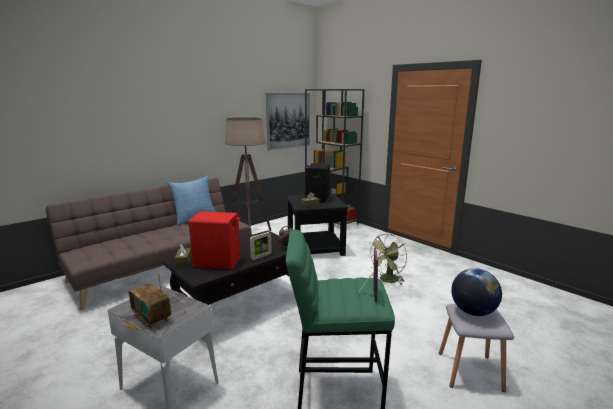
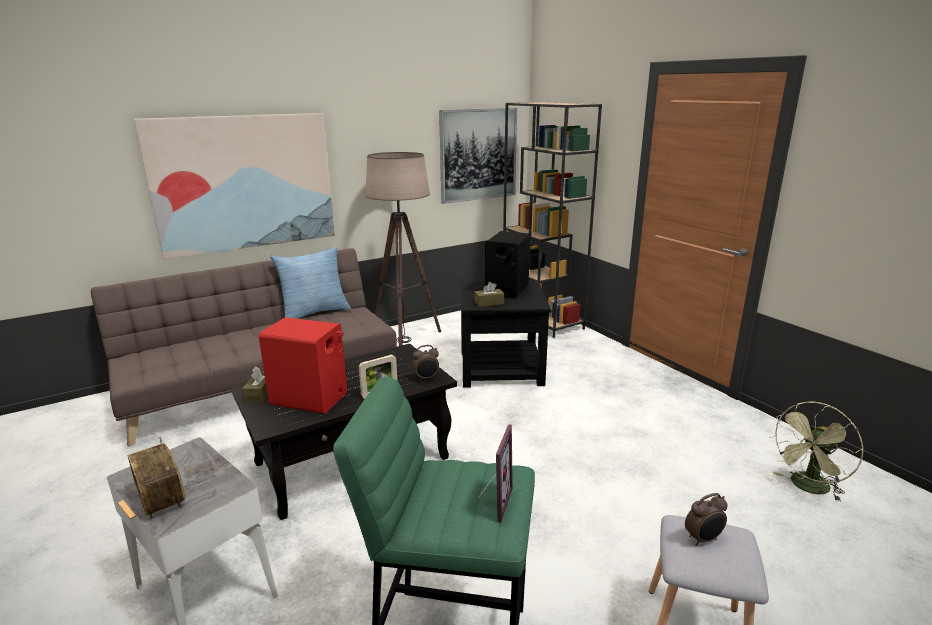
camera: 10 degrees right, 5 degrees up
(148, 136) = (244, 183): none -> picture
(387, 280) = (601, 439): green fan -> green fan (807, 488)
(473, 312) = (703, 539): globe -> alarm clock

